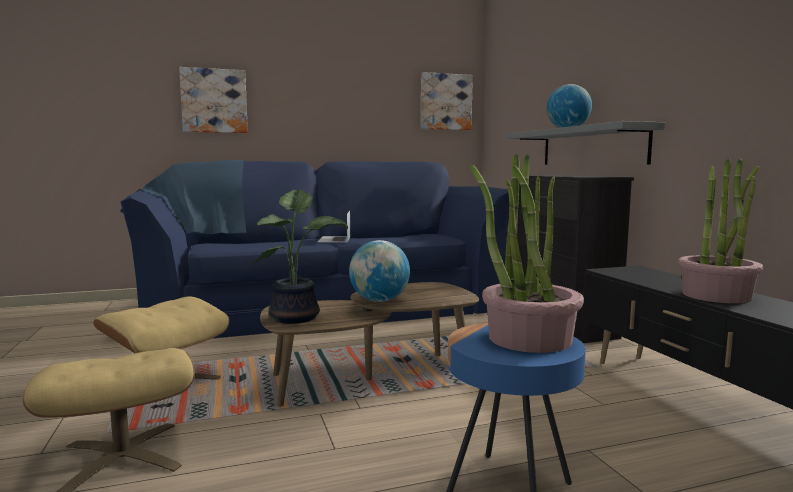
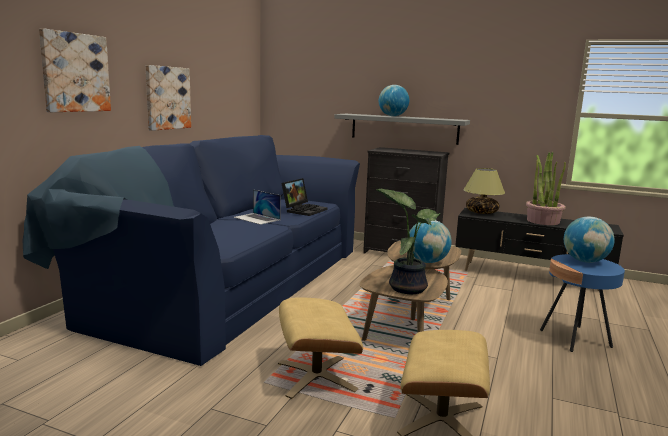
camera: 50 degrees left, 5 degrees up
(404, 240) = (304, 210): none -> laptop
(445, 102) = (241, 75): picture -> picture (167, 98)
(528, 338) = (585, 261): potted plant -> globe
(641, 272) = (481, 212): none -> table lamp

